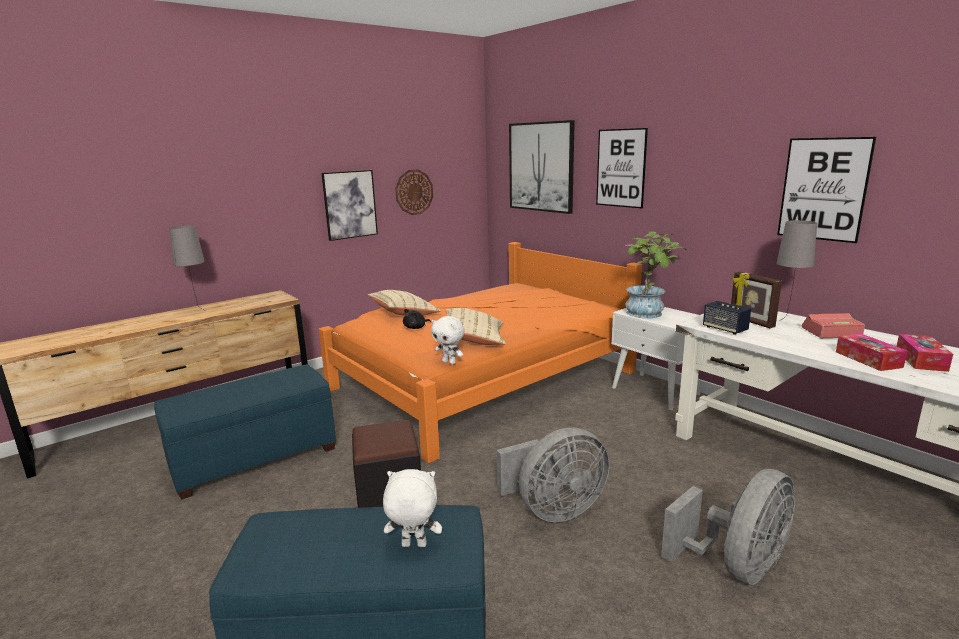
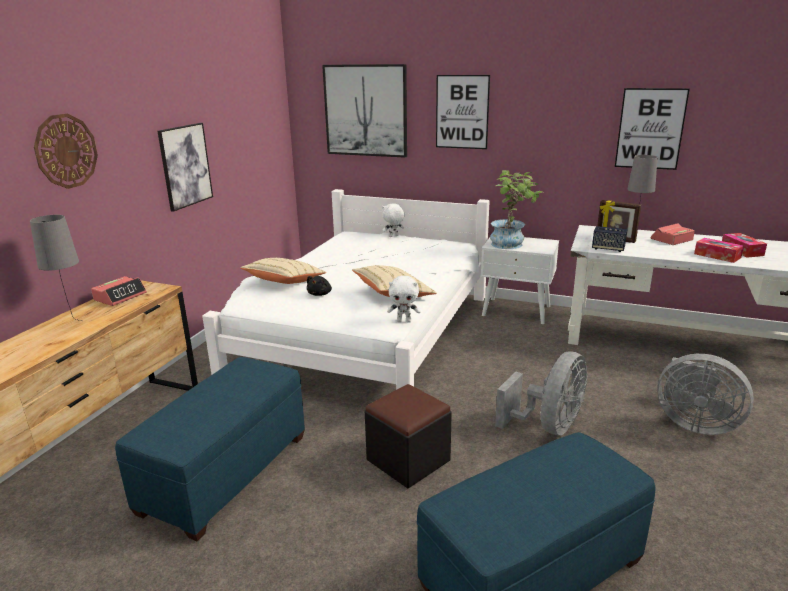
camera: 30 degrees left, 5 degrees up
(252, 299) = (120, 296): none -> alarm clock
(413, 546) = (584, 475): white plush toy -> white plush toy (393, 236)
(414, 192) = (237, 144): wall clock -> wall clock (66, 151)
(480, 380) = (364, 335): orange bed -> white bed
(736, 566) = (694, 423): grey fan -> grey fan turned 105 degrees clockwise

